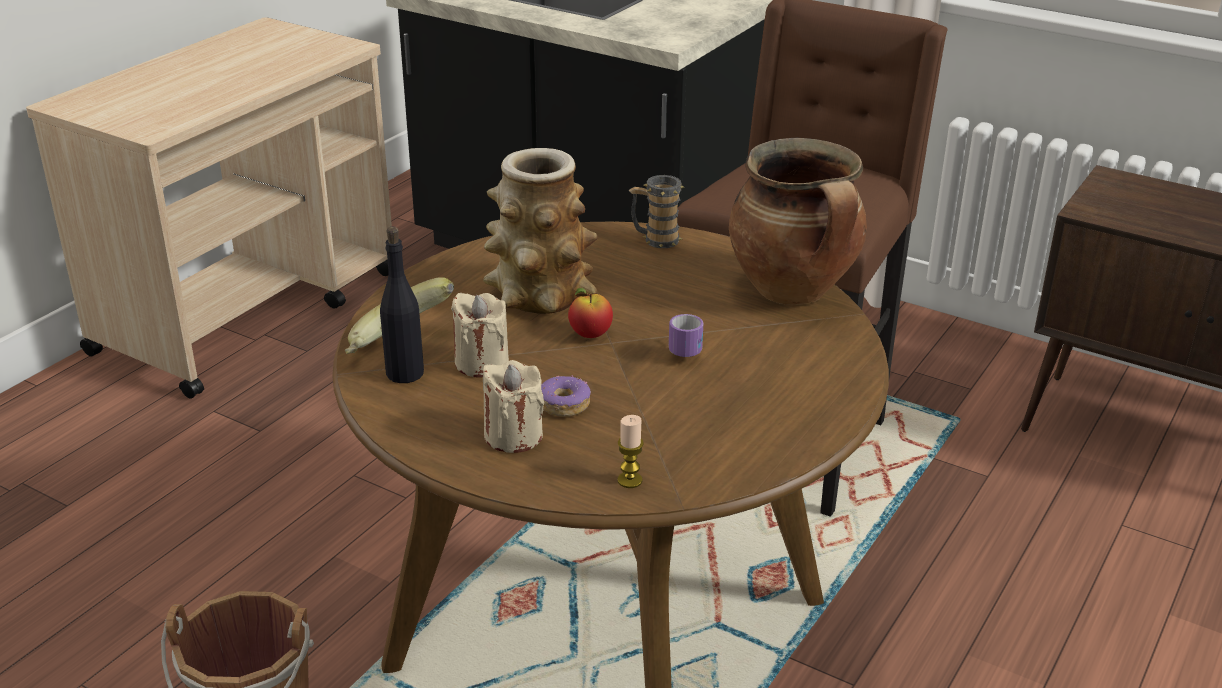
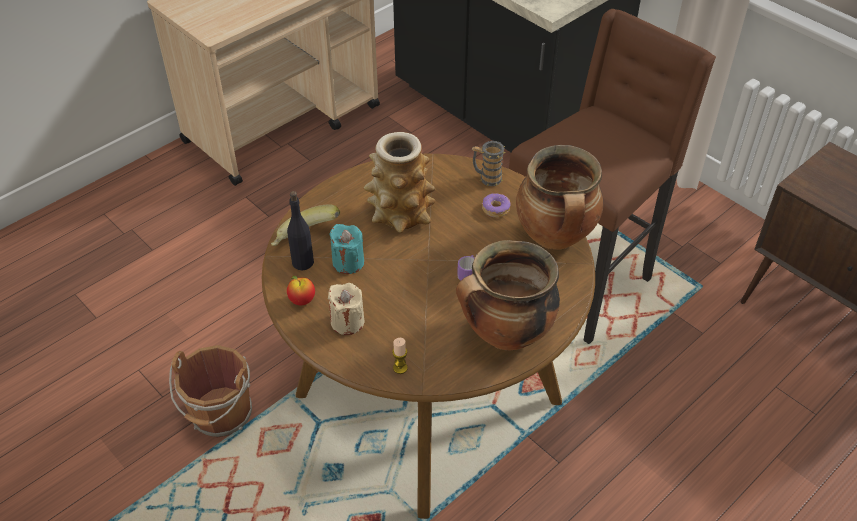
camera: 15 degrees right, 15 degrees up
(481, 363) = (348, 262): beige candle -> turquoise candle
(563, 404) = (383, 303): donut -> donut (495, 209)
(590, 335) = (418, 251): apple -> apple (302, 300)
(780, 414) = (505, 335): none -> cooking pot

